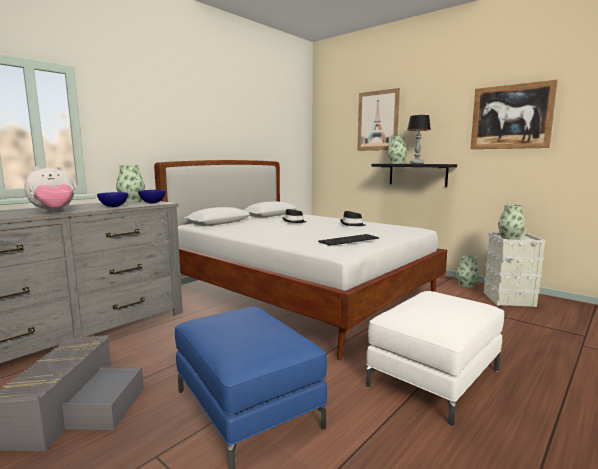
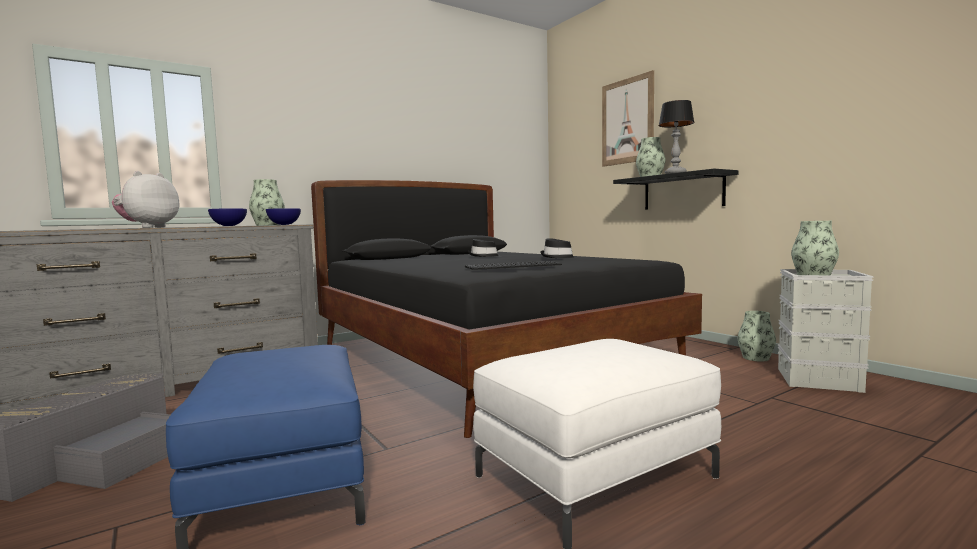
camera: 15 degrees right, 5 degrees down
(54, 212) = (148, 227): plush toy -> plush toy turned 135 degrees clockwise
(298, 294) = (484, 358): white bed -> black bed
(511, 117) = (817, 86): picture -> none

